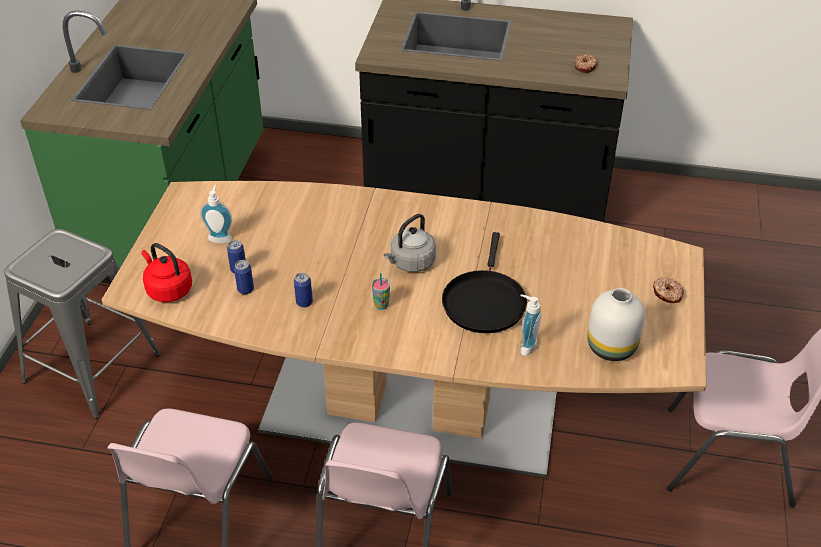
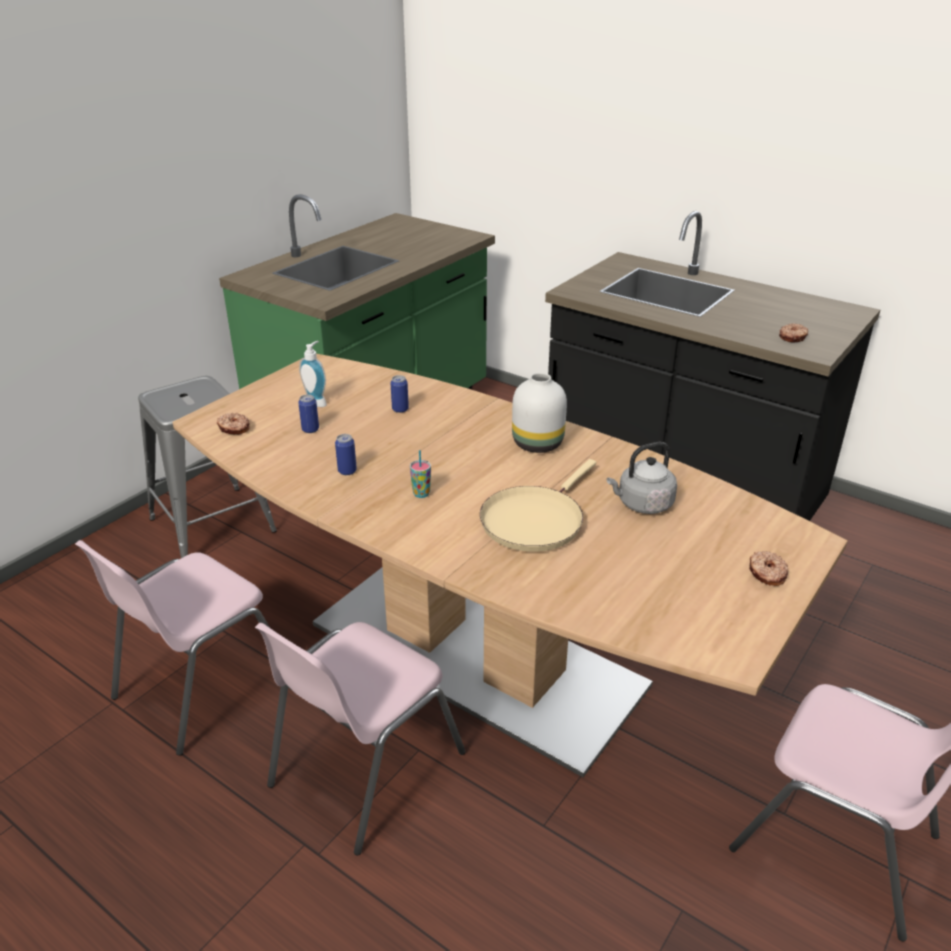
camera: 25 degrees right, 10 degrees down
(168, 289) = (234, 428): red kettle -> donut
(245, 289) = (302, 446): can -> can (400, 409)
(410, 263) = (482, 466): grey kettle -> grey kettle (642, 504)
(484, 301) = (534, 520): black frying pan -> beige frying pan
(525, 345) = (550, 574): soap dispenser -> none
(611, 348) = (655, 608): white vase -> white vase (537, 444)

